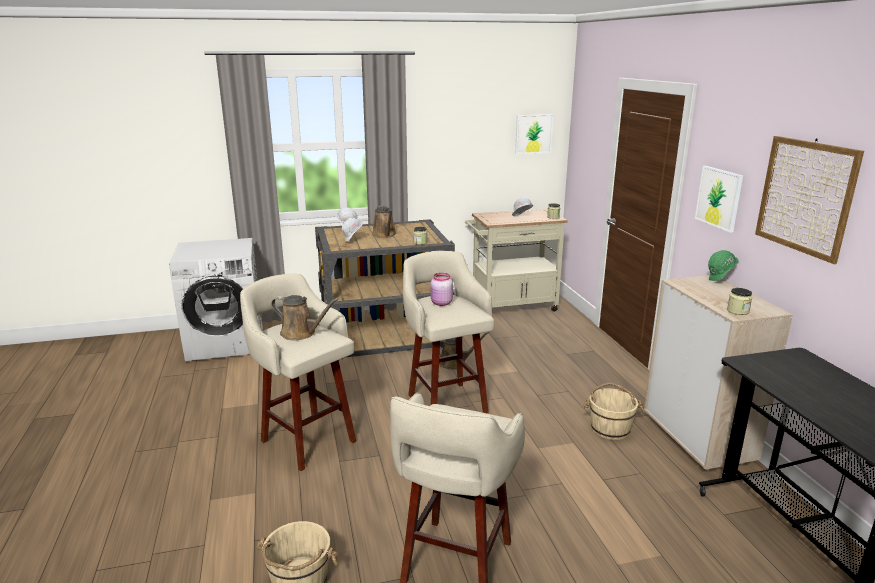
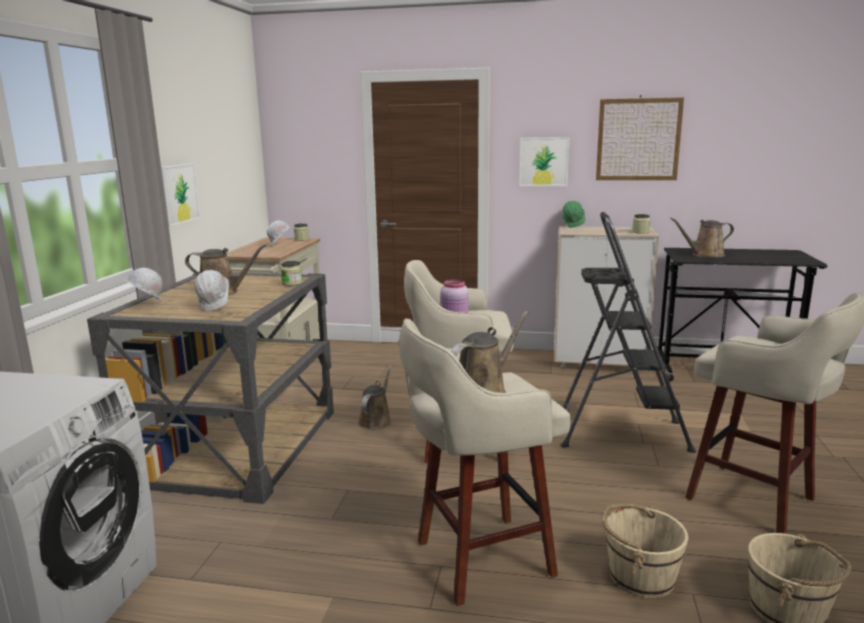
camera: 65 degrees left, 5 degrees down
(529, 474) = (620, 433): none -> step ladder
(533, 134) = (242, 146): picture -> picture (179, 194)
(610, 428) = (563, 384): beige bucket -> beige bucket (640, 576)
(791, 372) = (705, 255): none -> brown watering can

